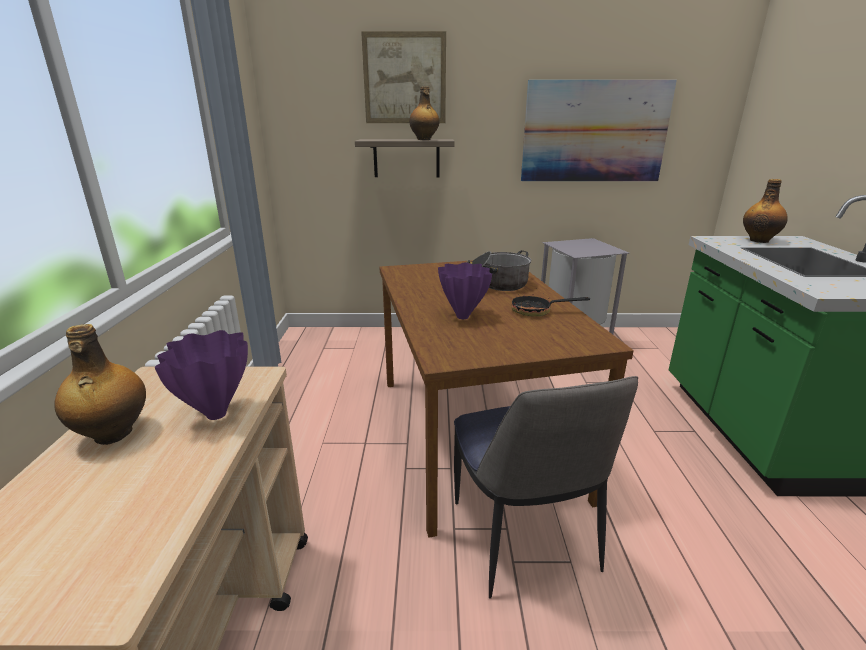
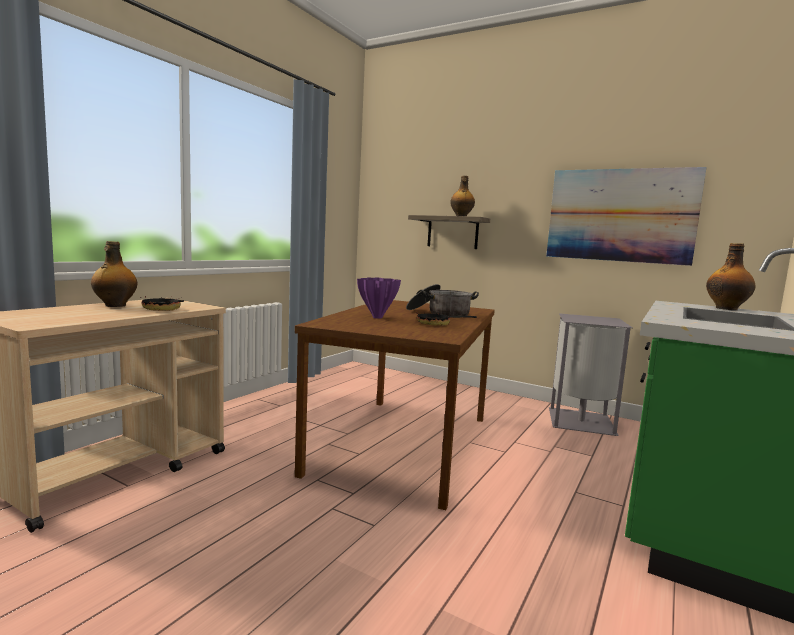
camera: 30 degrees right, 15 degrees down
(218, 413) = (163, 309): purple vase -> frying pan
(405, 79) = (457, 172): picture -> none
(523, 539) = (356, 502): chair -> none

